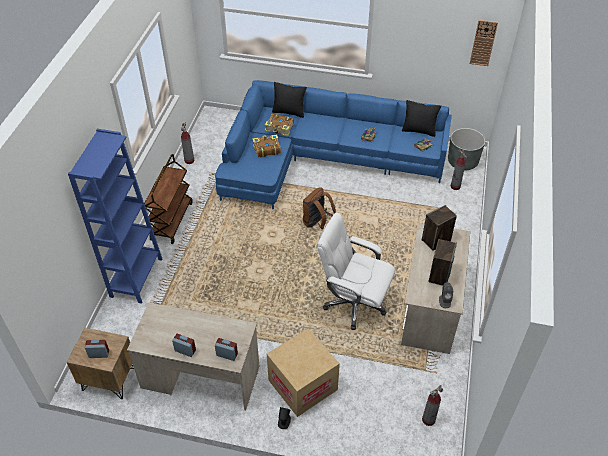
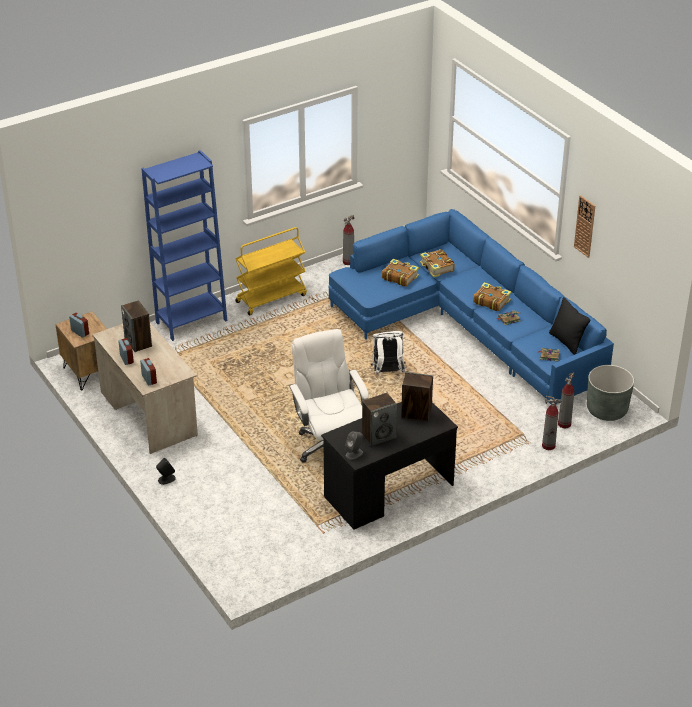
camera: 45 degrees right, 10 degrees down
(171, 220) = (271, 298): brown cart -> yellow cart
(175, 329) = (138, 342): none -> speaker
(289, 112) = (466, 259): black pillow -> none
(302, 385) = (211, 468): cardboard box -> none
(317, 223) = (387, 372): brown backpack -> white backpack
(342, 131) = (491, 301): none -> book
(428, 419) = (270, 554): fire extinguisher -> fire extinguisher (548, 445)
(430, 308) = (388, 491): beige desk -> black desk
(483, 43) = (653, 264): wall clock -> wall clock (585, 226)

